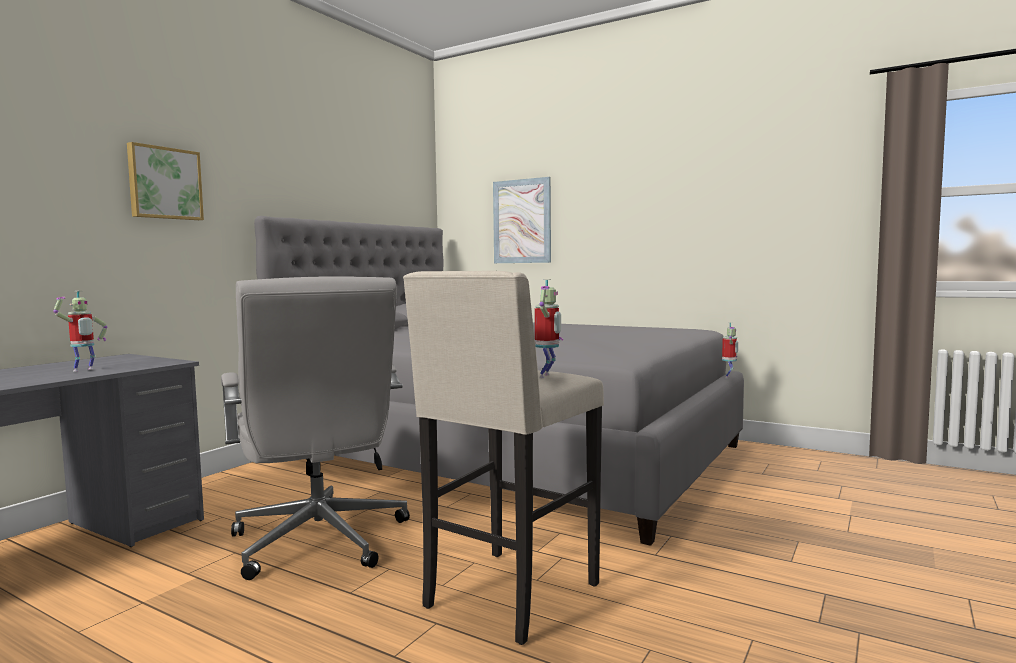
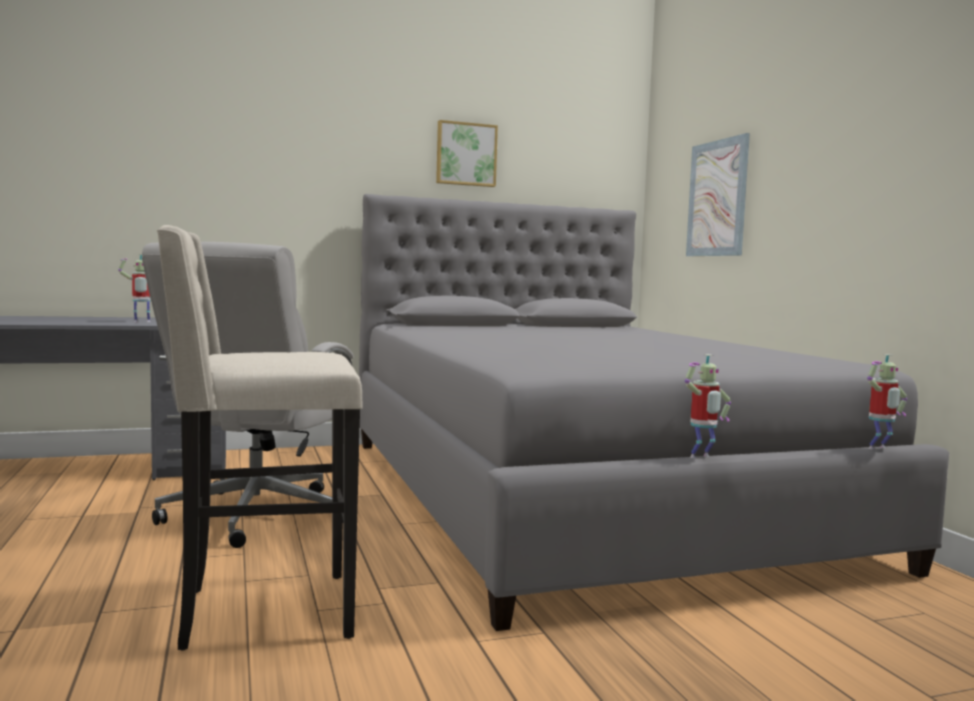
camera: 40 degrees right, 0 degrees up
(164, 183) = (275, 164): picture -> picture (466, 154)
(547, 376) = (288, 360): toy robot -> toy robot (701, 457)

